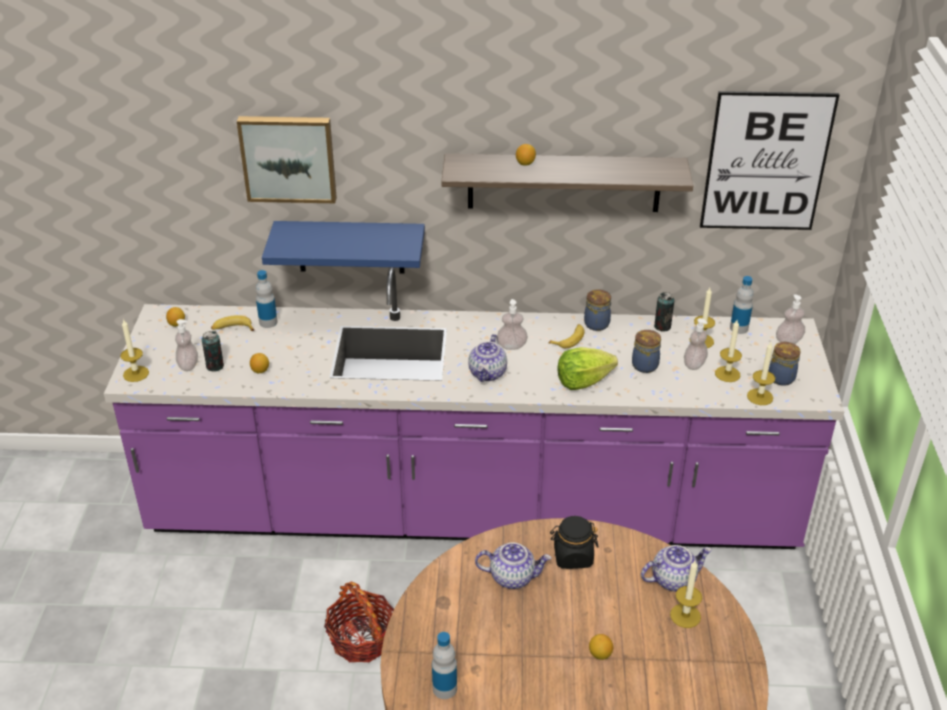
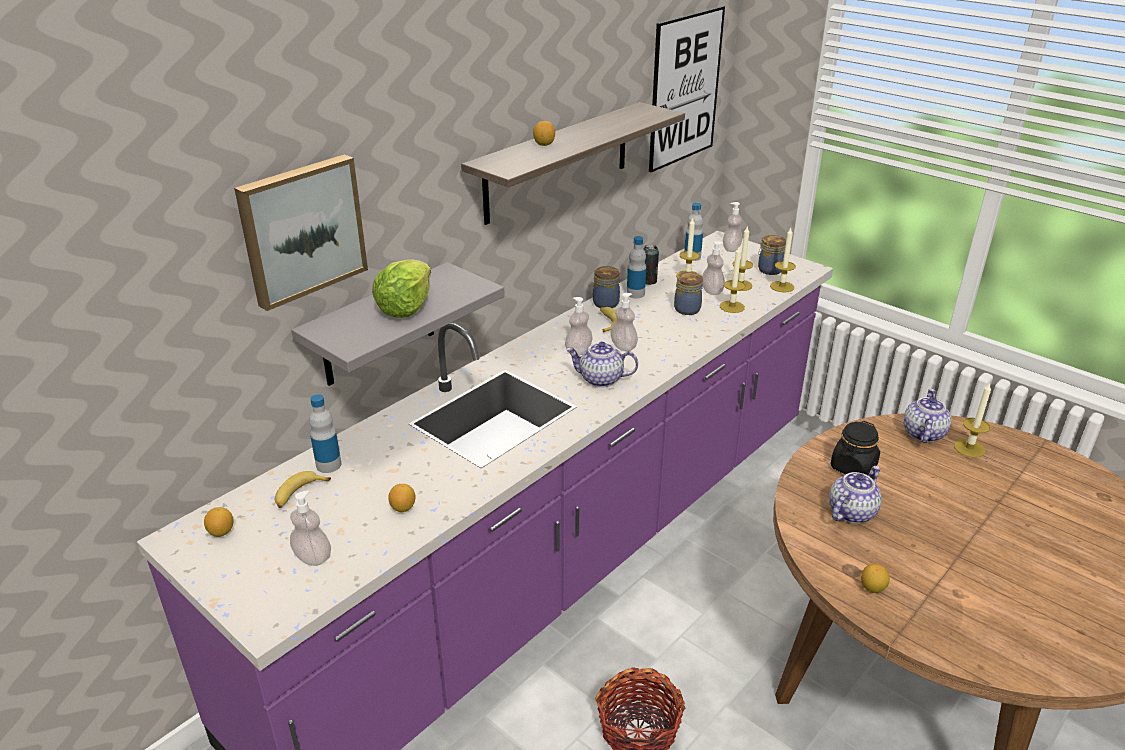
camera: 50 degrees left, 5 degrees down
(136, 374) = (262, 609): candle -> candle (732, 307)
(215, 366) = (346, 537): can -> none
(350, 247) = (378, 326): blue shelf -> grey shelf
(444, 688) = (973, 626): bottle -> bottle (635, 294)
(488, 373) = (600, 379): teapot -> teapot turned 135 degrees clockwise
(545, 362) = (623, 346): none -> soap dispenser
(583, 381) = (671, 342): lettuce -> lettuce (406, 307)
(600, 654) = (986, 512): lemon -> lemon (872, 588)

